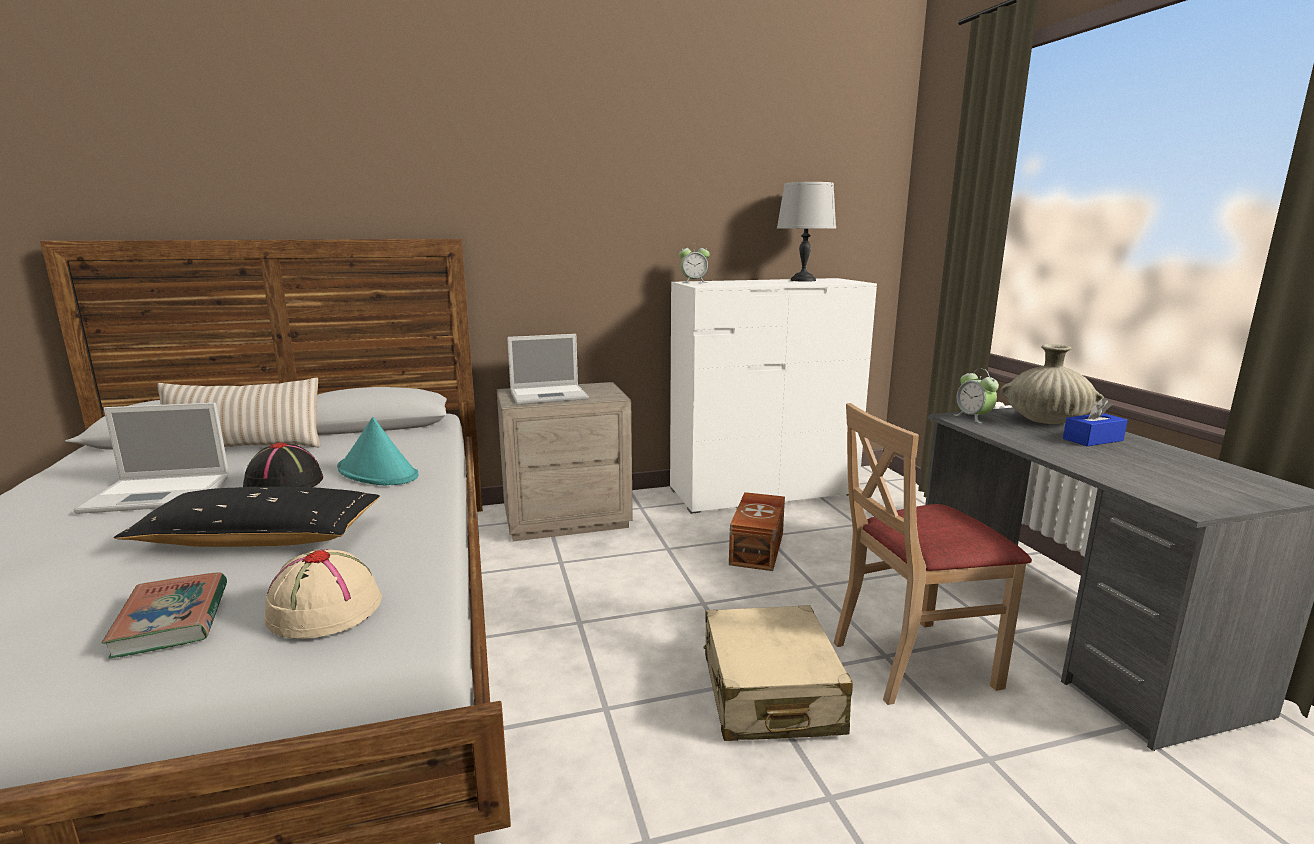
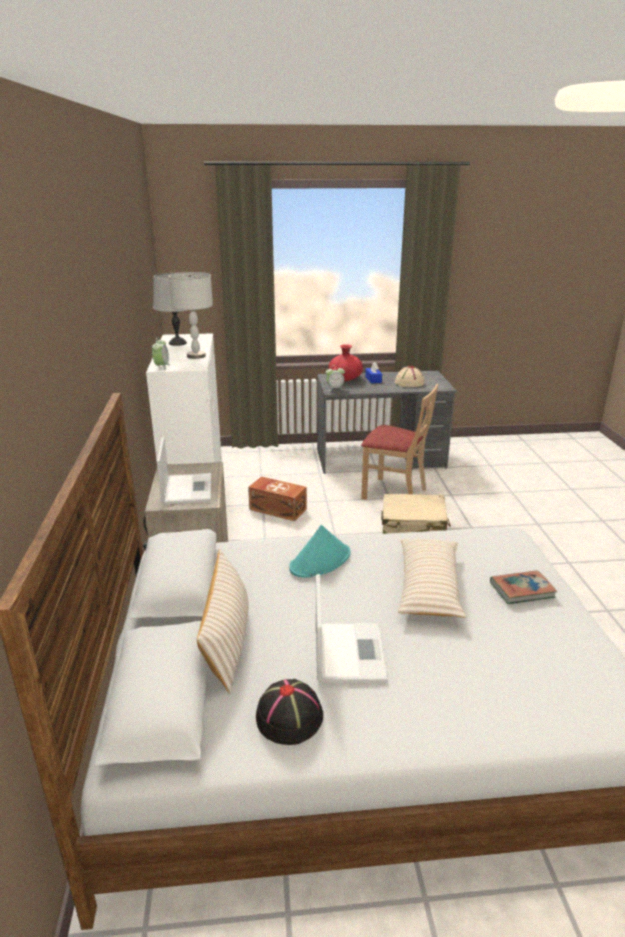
camera: 80 degrees left, 10 degrees up
(261, 538) = (428, 587): black pillow -> beige pillow
(285, 484) = (337, 596): black hat -> black hat (289, 717)
(323, 609) = (505, 552): beige hat -> beige hat (409, 383)
(753, 284) = (196, 356): none -> grey table lamp
(912, 661) = (394, 493): beige chair -> beige chair turned 60 degrees counterclockwise
(1046, 421) = (345, 379): beige vase -> red vase

